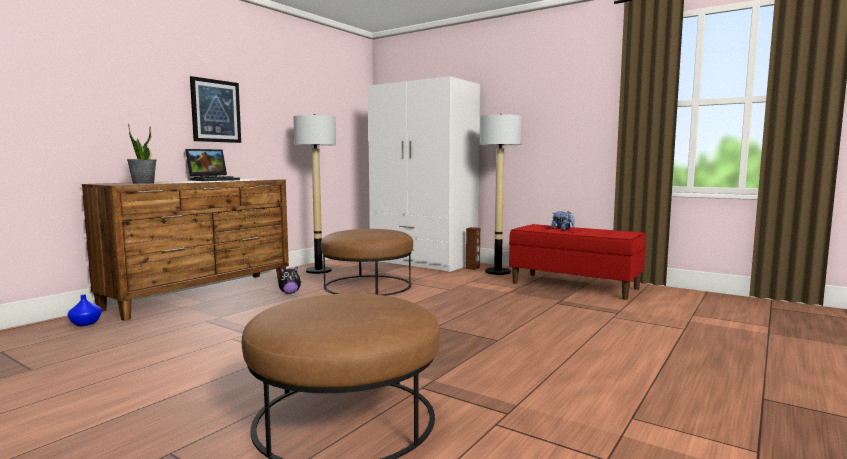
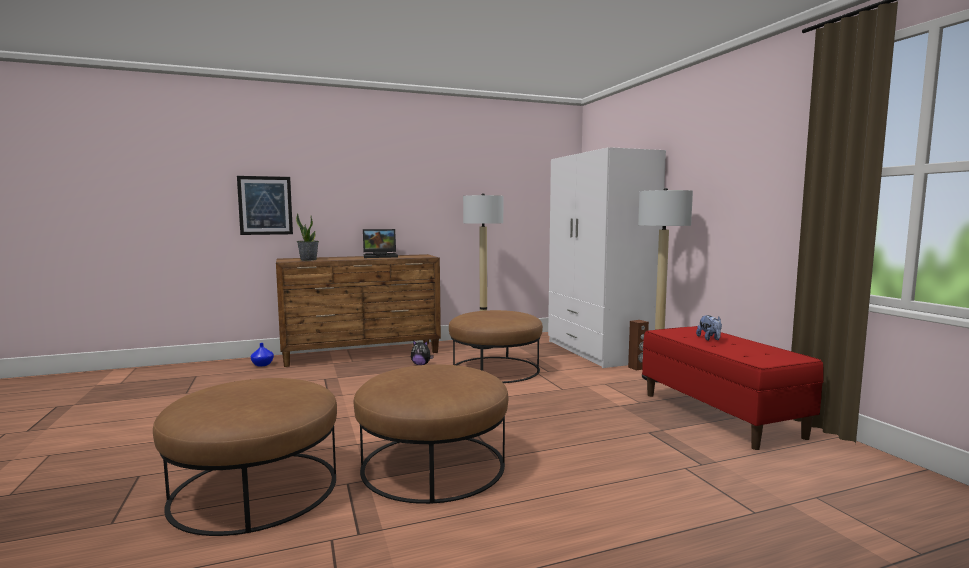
camera: 35 degrees right, 0 degrees up
(215, 111) = (393, 195): picture -> picture (265, 205)
(462, 356) = (433, 465): none -> brown ottoman

